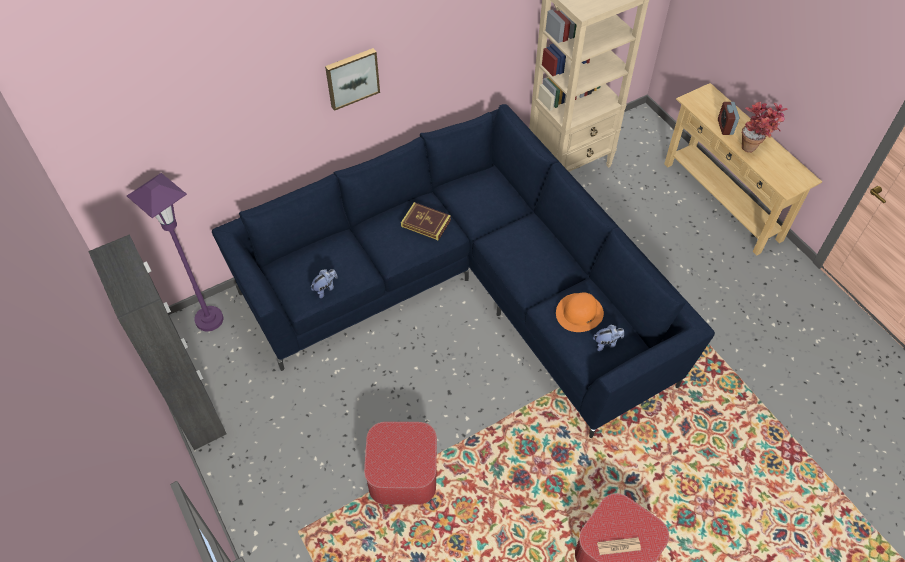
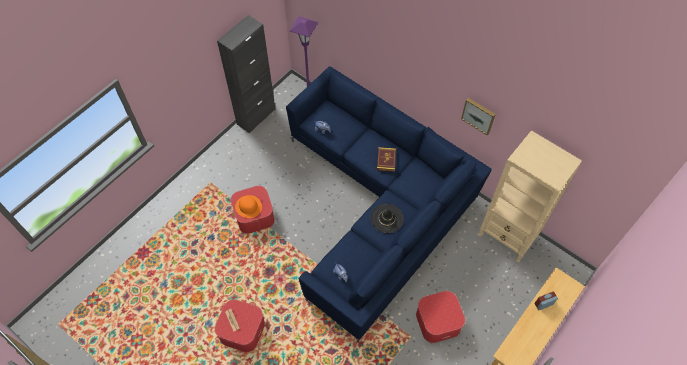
camera: 70 degrees right, 5 degrees up
(352, 77) = (412, 68): picture -> picture (479, 115)
(529, 254) = (386, 218): none -> black hat
(579, 312) = (356, 256): orange hat -> orange hat (248, 206)
(670, 279) = (438, 321): none -> ottoman
(753, 147) = (533, 326): potted plant -> none

